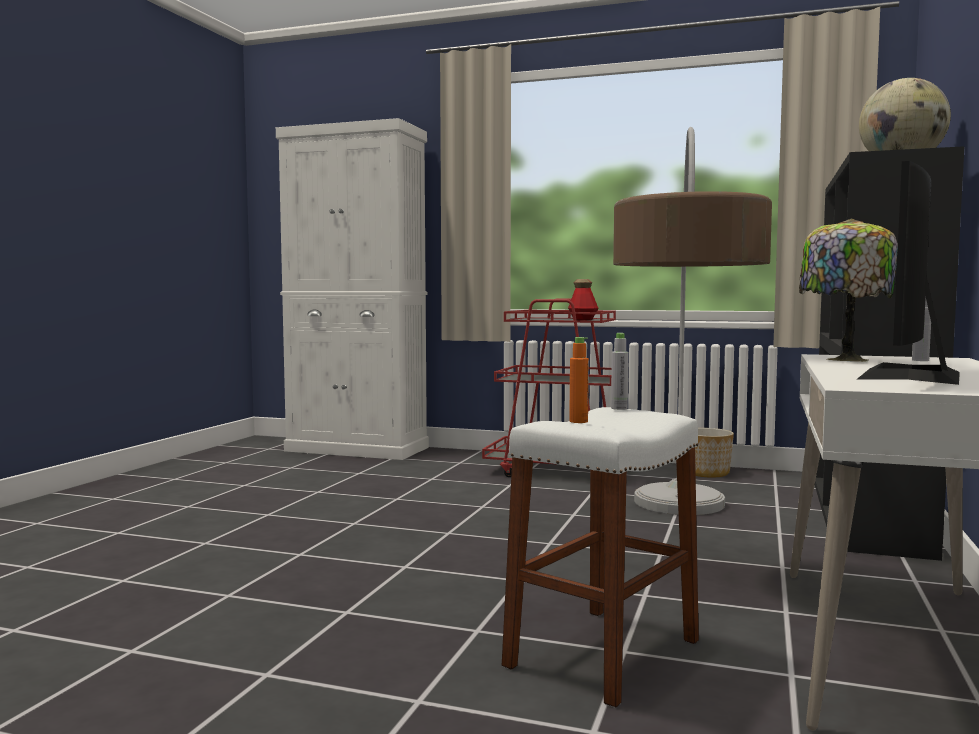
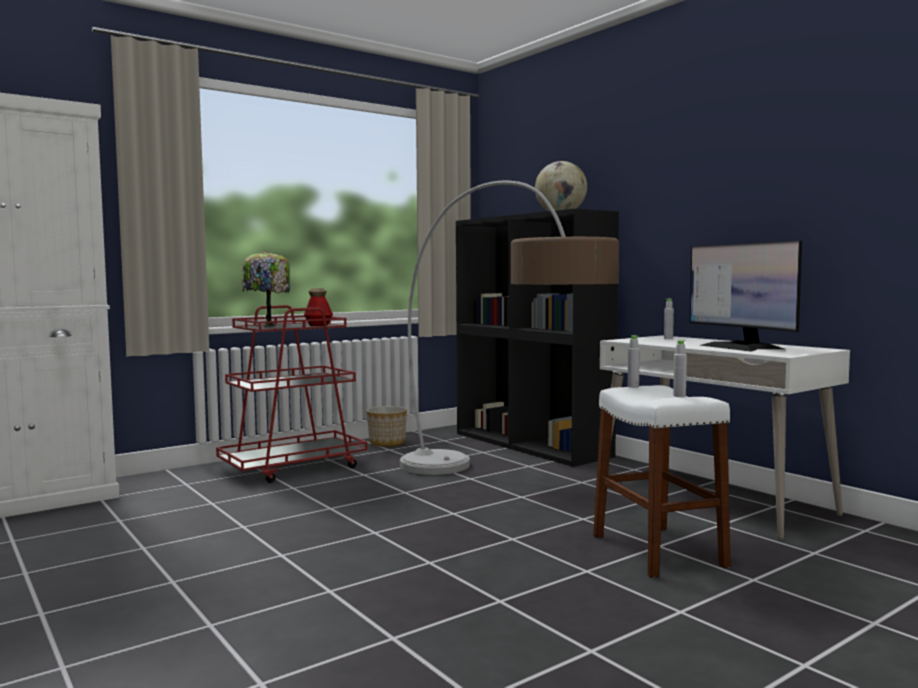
camera: 55 degrees left, 0 degrees up
(578, 421) = (679, 396): orange bottle -> grey bottle
(844, 359) = (648, 341): table lamp -> table lamp (267, 326)

